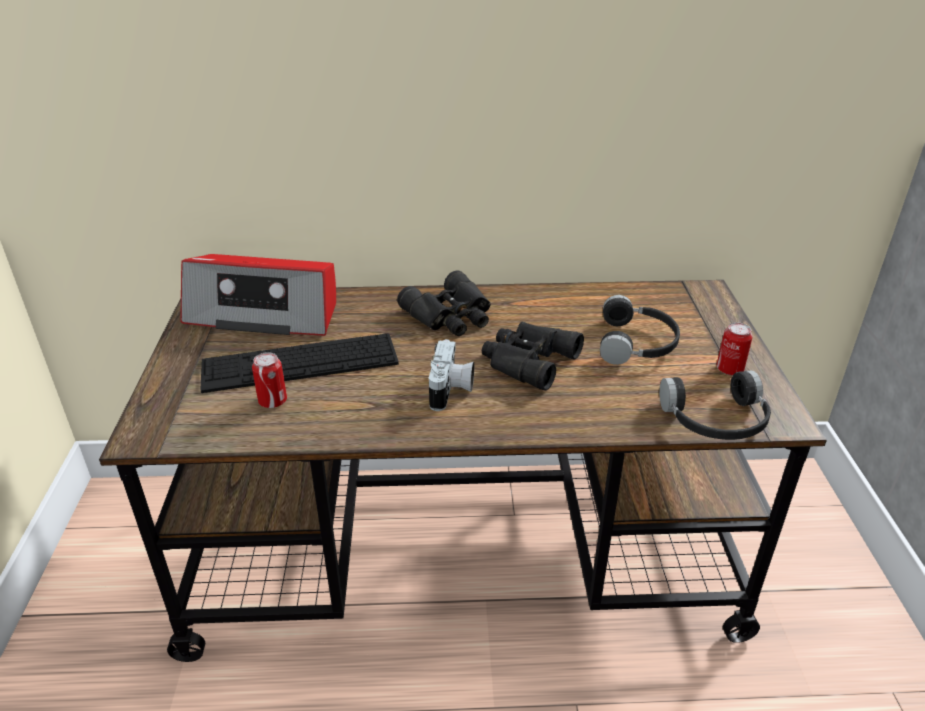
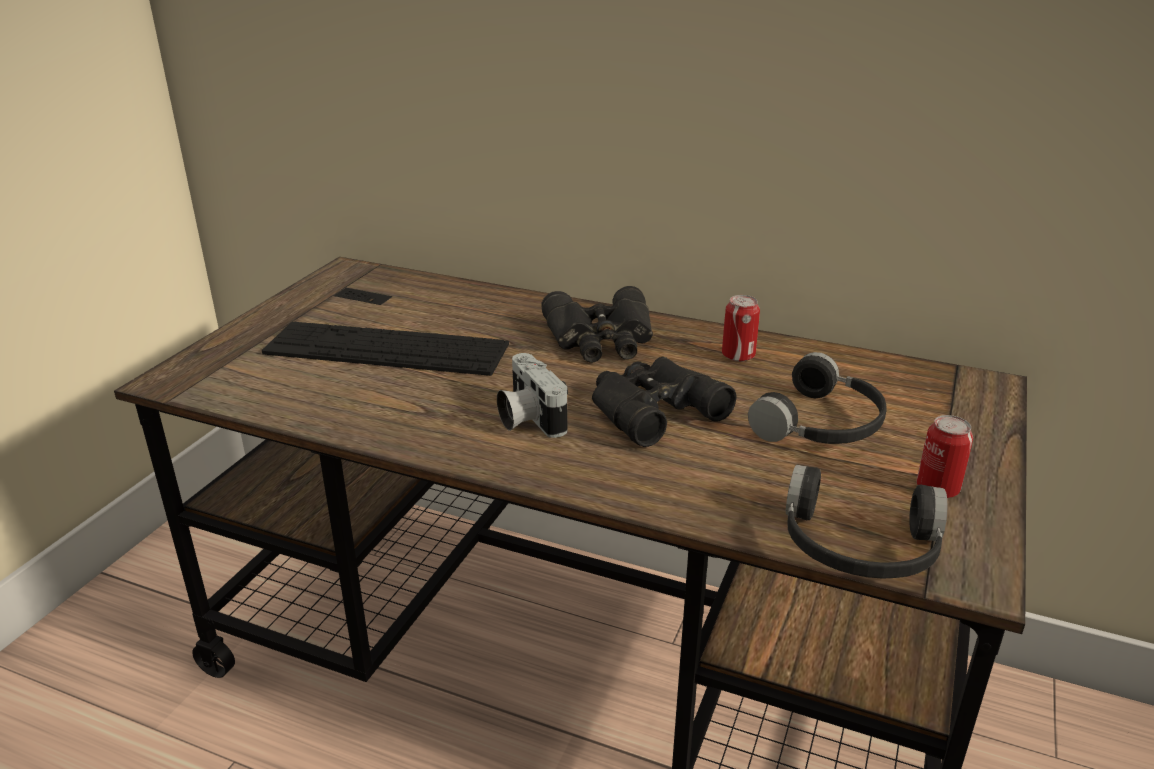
camera: 25 degrees right, 5 degrees down
(265, 312) = (397, 293): radio -> none
(273, 401) = (323, 379): can -> can (738, 356)
(451, 390) = (527, 418): camera -> camera turned 120 degrees clockwise

